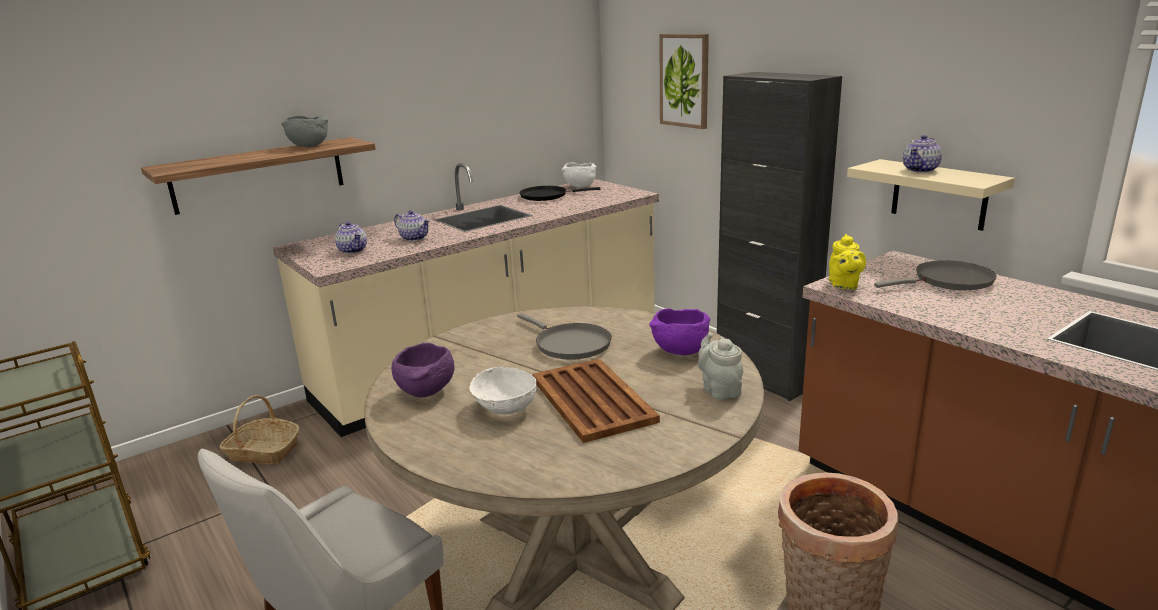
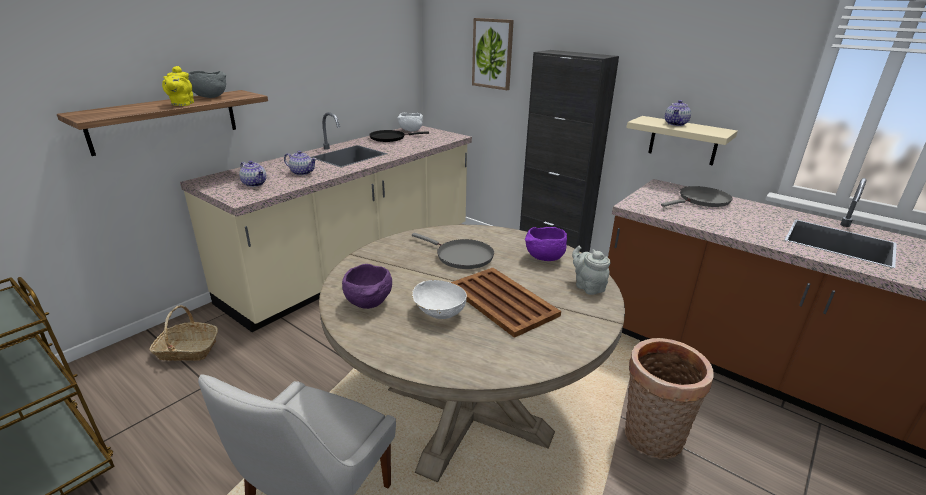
camera: 15 degrees left, 5 degrees up
(843, 285) = (639, 205): yellow teapot -> yellow teapot (182, 104)

